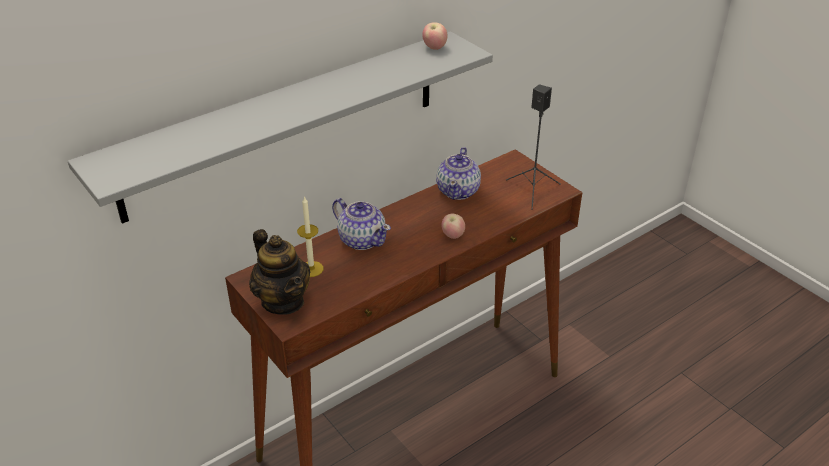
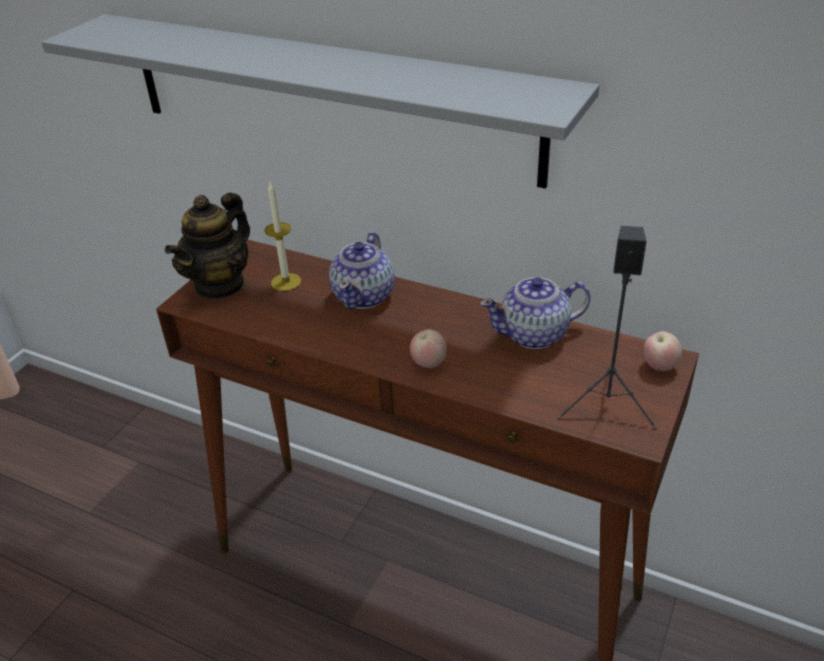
camera: 65 degrees right, 0 degrees up
(434, 48) = (528, 87): apple -> apple (659, 366)

